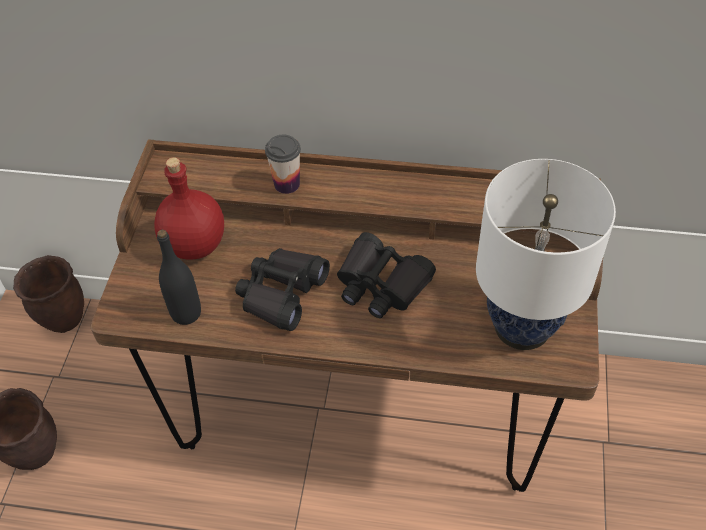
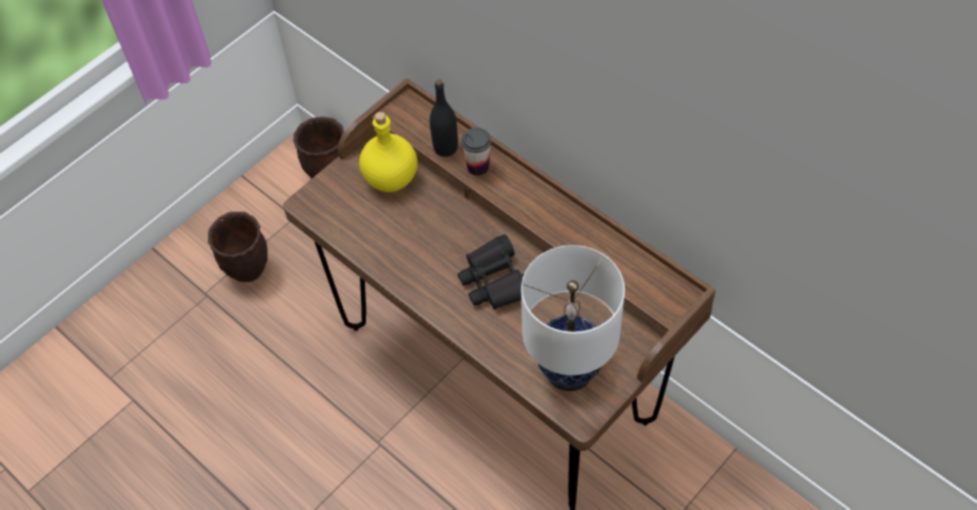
camera: 35 degrees right, 5 degrees up
(186, 313) = (349, 228): black bottle -> black bottle (445, 148)
(194, 244) = (390, 178): red bottle -> yellow bottle
(281, 293) = (422, 249): black binoculars -> none

